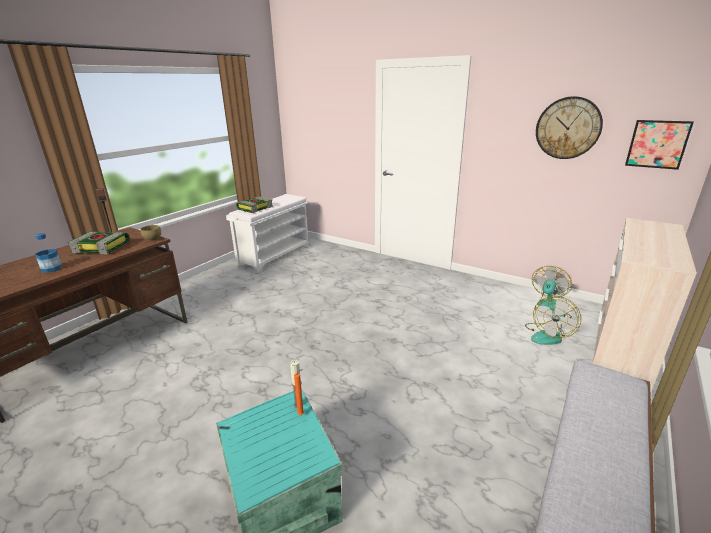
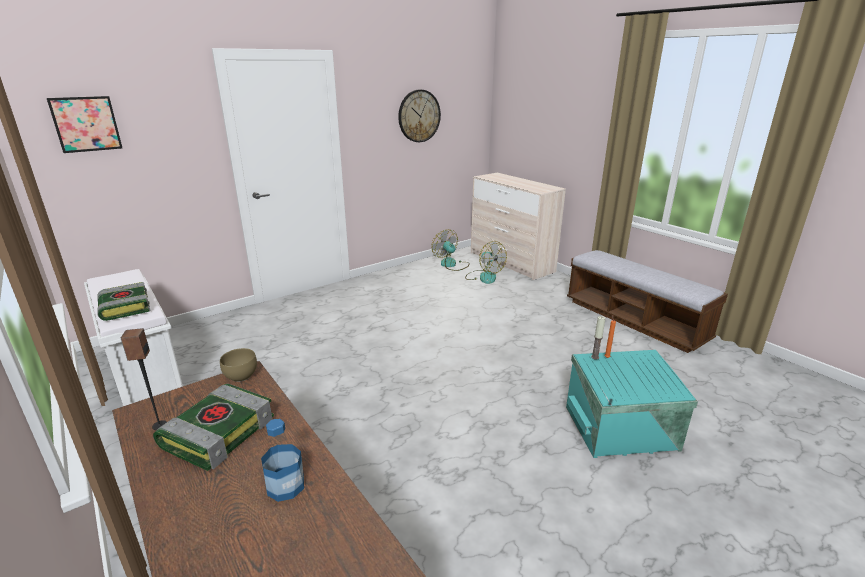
camera: 70 degrees left, 0 degrees up
(657, 144) = (467, 121): picture -> picture (86, 124)

